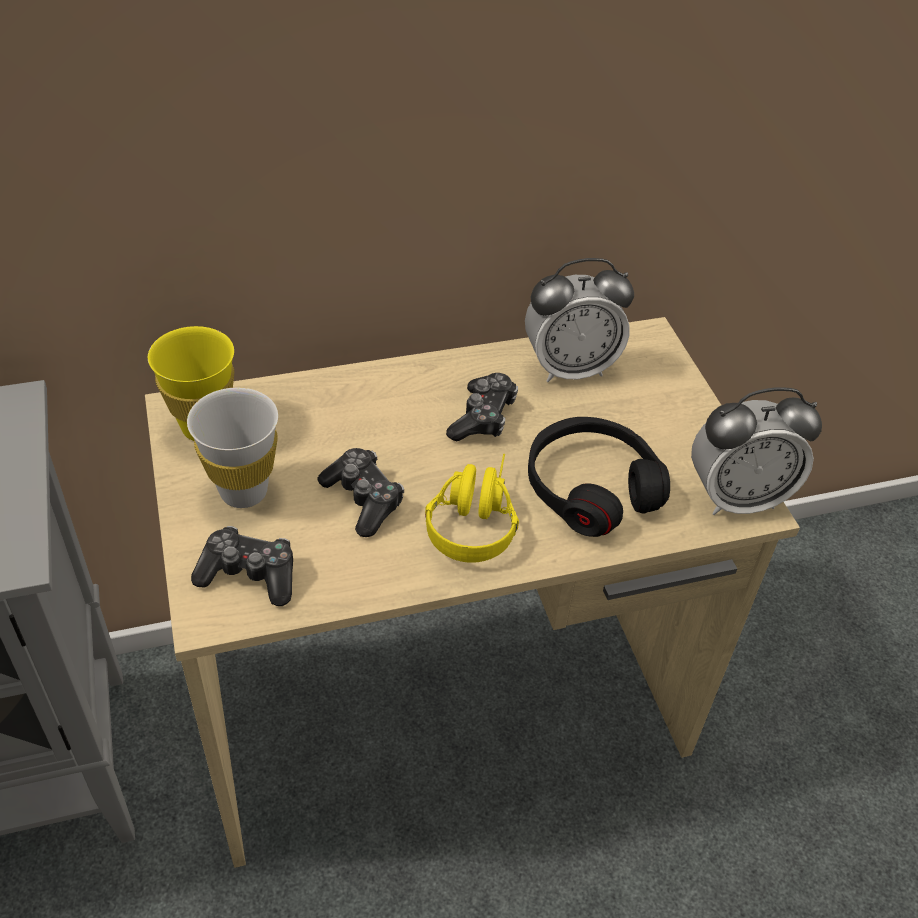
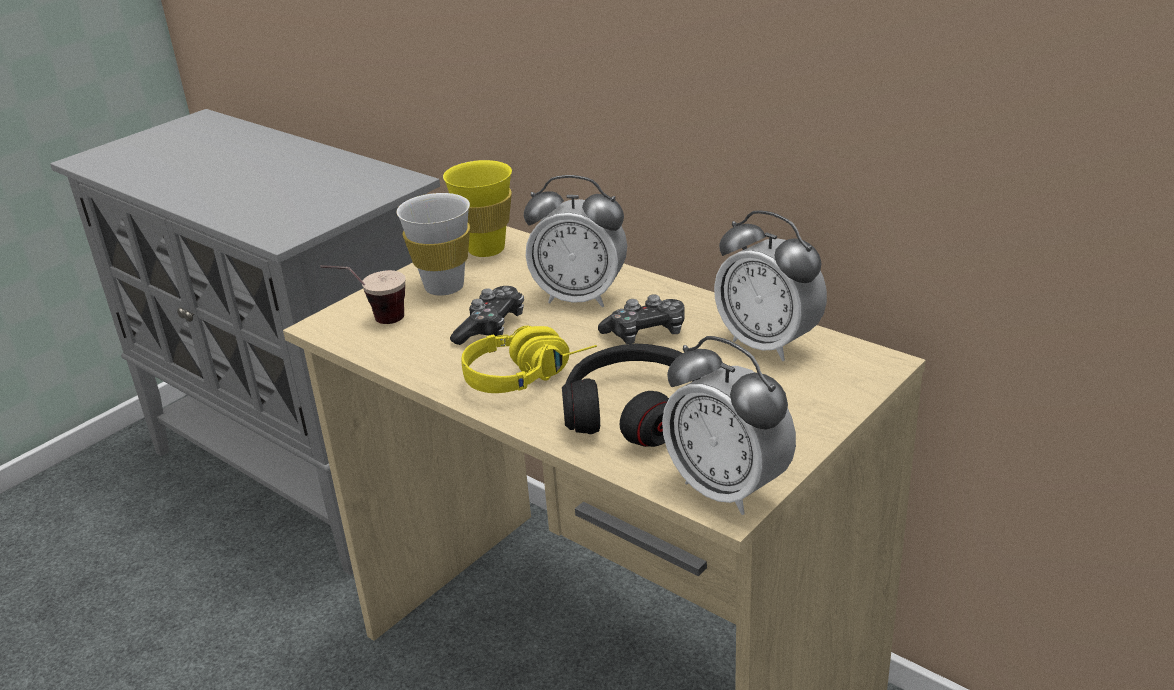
camera: 60 degrees right, 15 degrees down
(249, 575) = (372, 322): game controller -> cup
(377, 420) = (580, 297): none -> alarm clock

